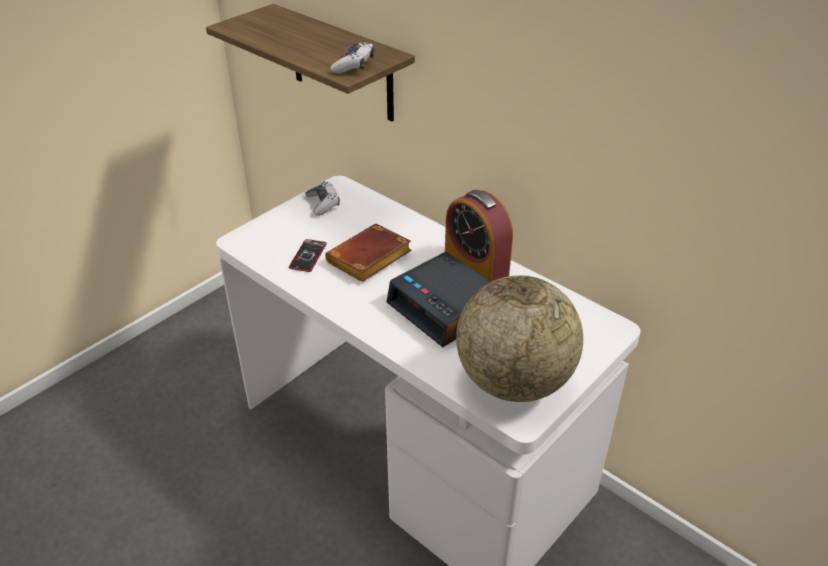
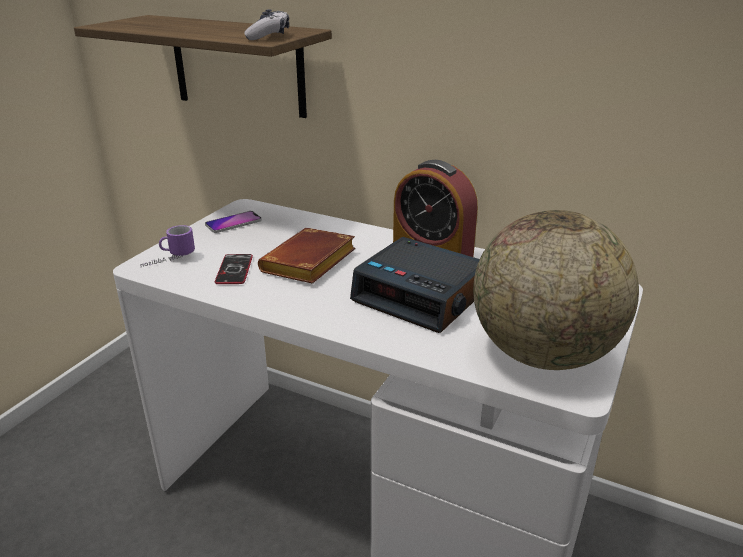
camera: 15 degrees left, 10 degrees down
(260, 238) = (168, 261): none -> mug
(323, 204) = (233, 223): game controller -> phone

